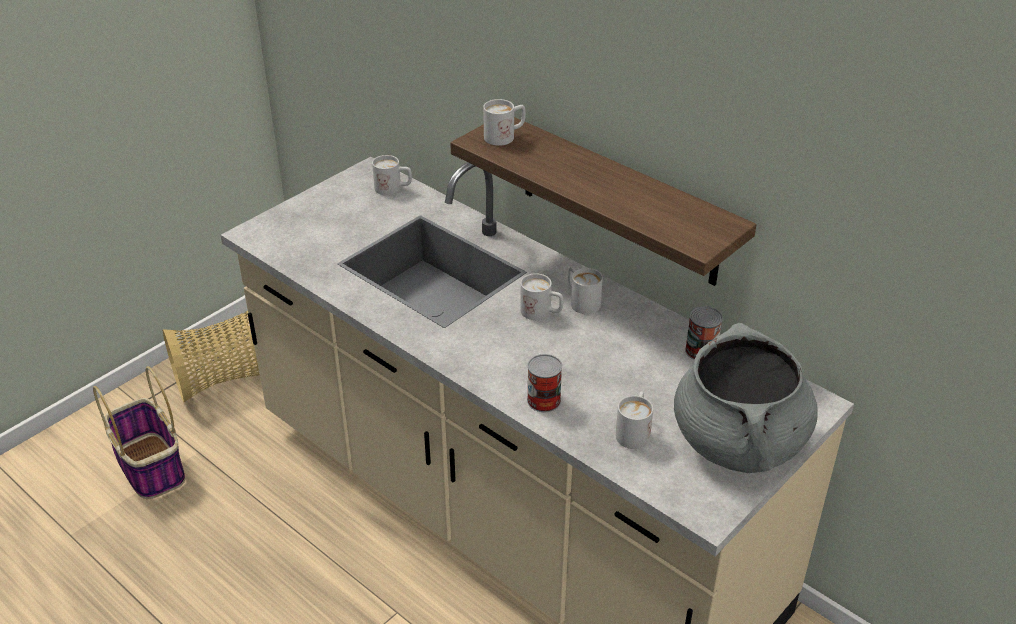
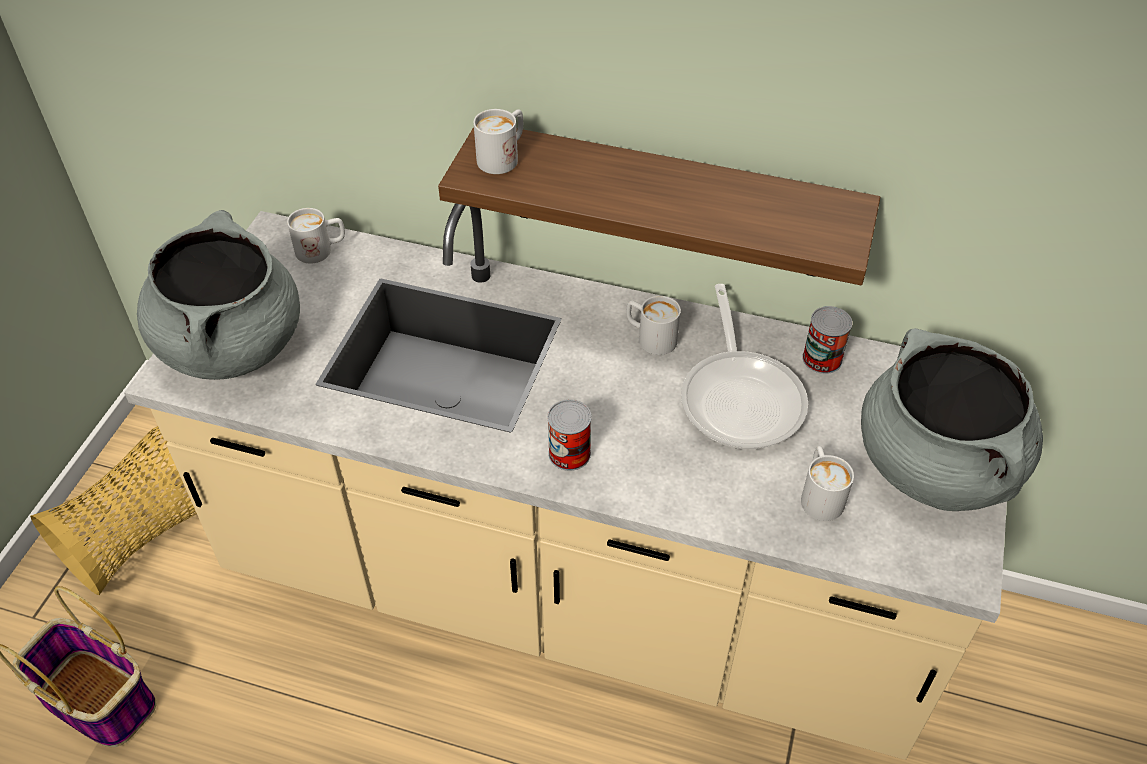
camera: 25 degrees left, 10 degrees up
(301, 226) = (232, 344): none -> grey cooking pot
(542, 313) = (615, 369): white mug -> none
(543, 400) = (694, 492): can -> can (569, 453)
(621, 356) = (741, 397): none -> frying pan

